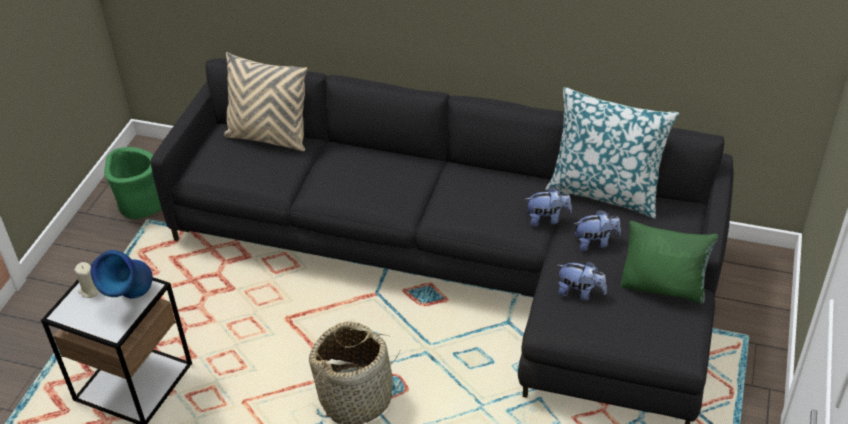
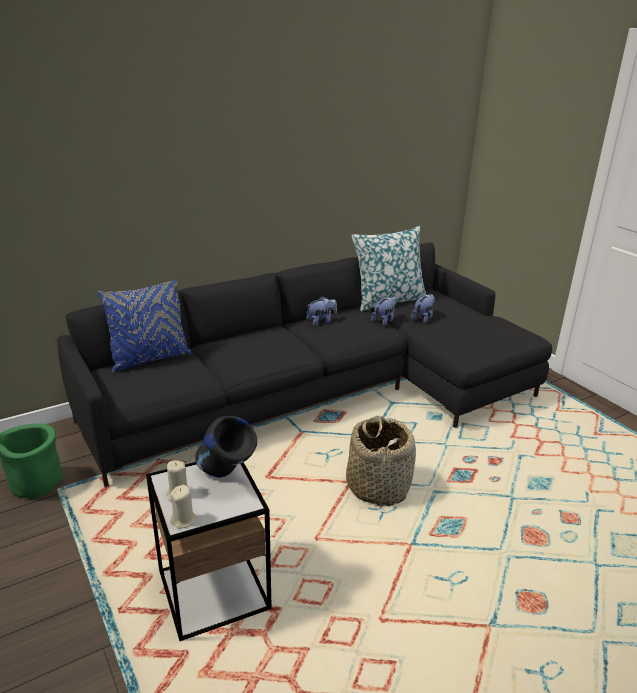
camera: 50 degrees left, 15 degrees down
(66, 313) = (183, 520): none -> beige candle
(130, 301) = (226, 478): blue vase -> black vase
(268, 137) = (150, 359): beige pillow -> blue pillow
(580, 293) = (454, 338): plush toy -> plush toy (321, 322)
(663, 287) = (480, 319): green pillow -> none

